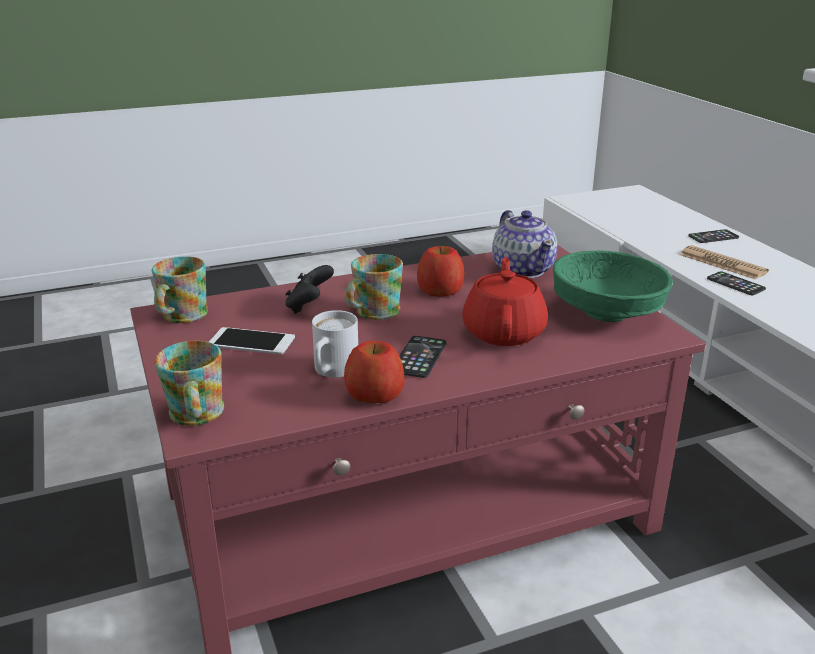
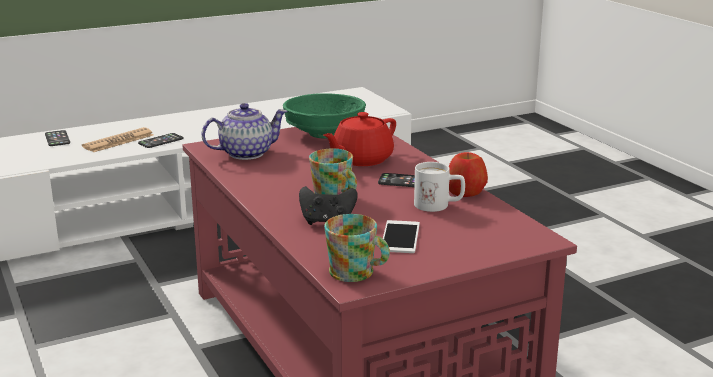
camera: 95 degrees left, 5 degrees down
(195, 416) = (521, 242): mug -> none
(440, 290) = (288, 178): apple -> none
(504, 332) = (361, 159): red teapot -> red teapot turned 45 degrees counterclockwise

